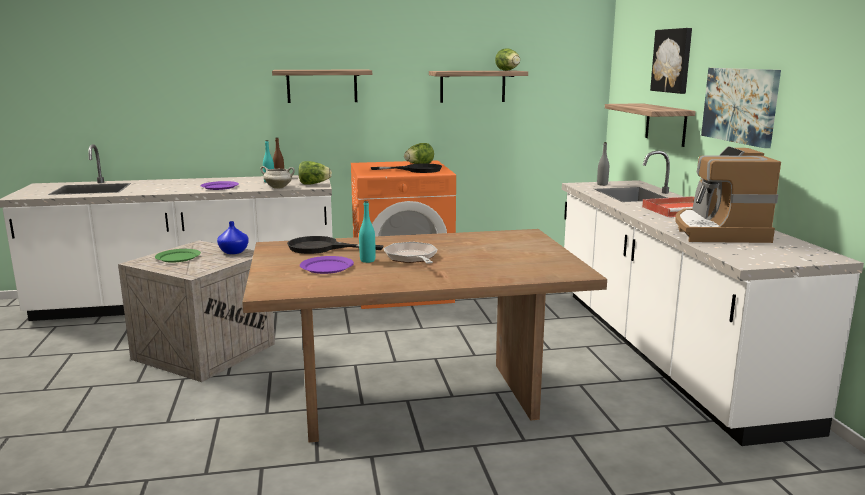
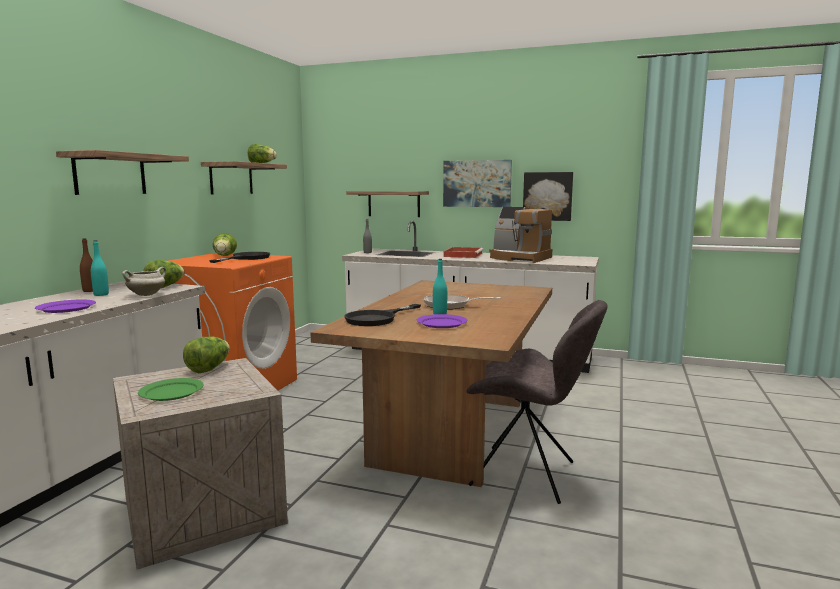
camera: 60 degrees left, 5 degrees down
(233, 252) = (209, 368): blue vase -> lettuce
(354, 461) = (527, 475): none -> grey chair
(673, 60) = (395, 157): picture -> picture (547, 196)

